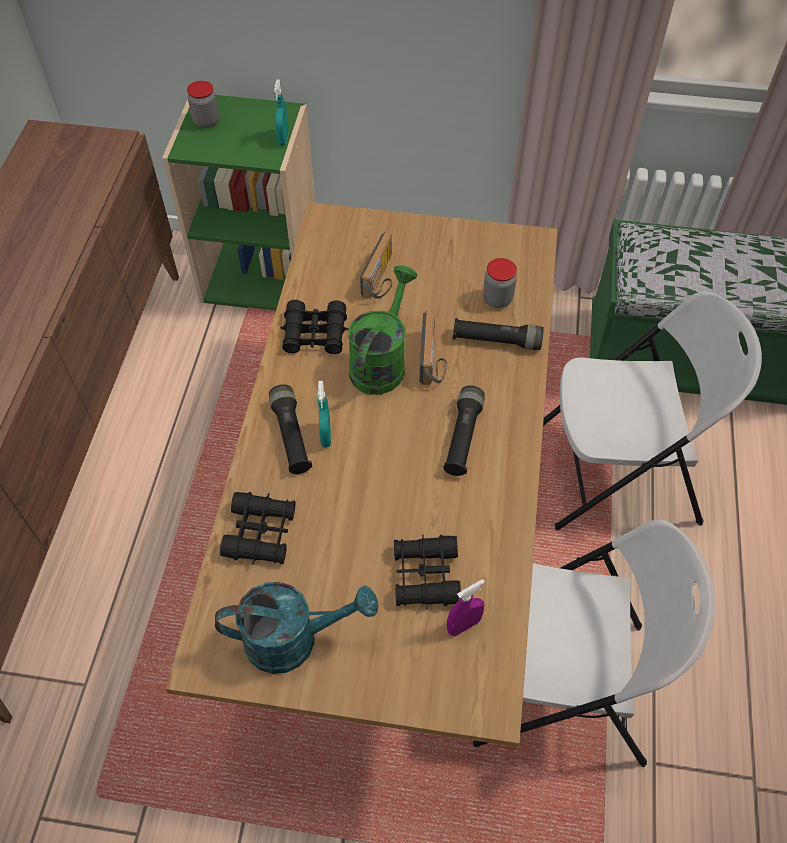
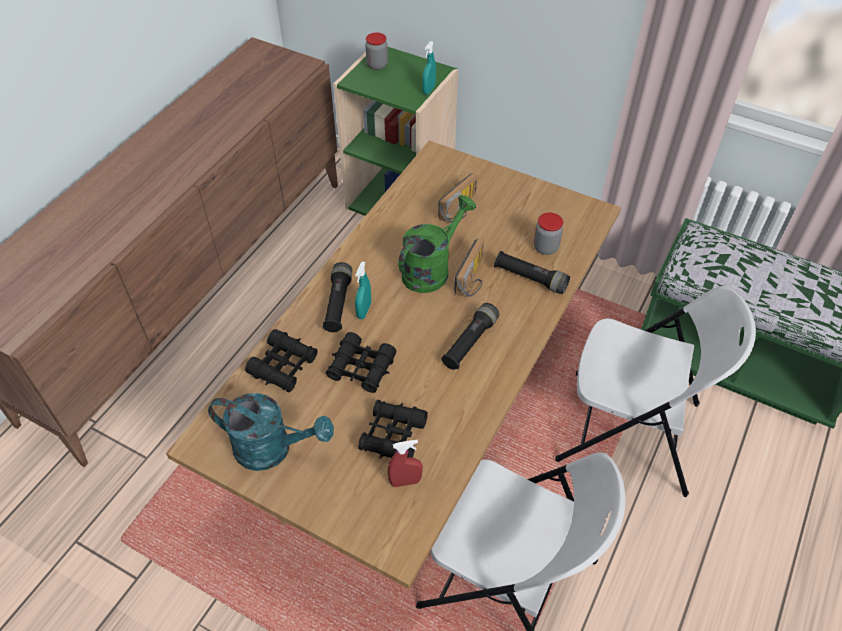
camera: 20 degrees right, 5 degrees down
(315, 334) = (390, 235): black binoculars -> black binoculars (361, 368)
(463, 625) = (405, 481): purple spray bottle -> red spray bottle

